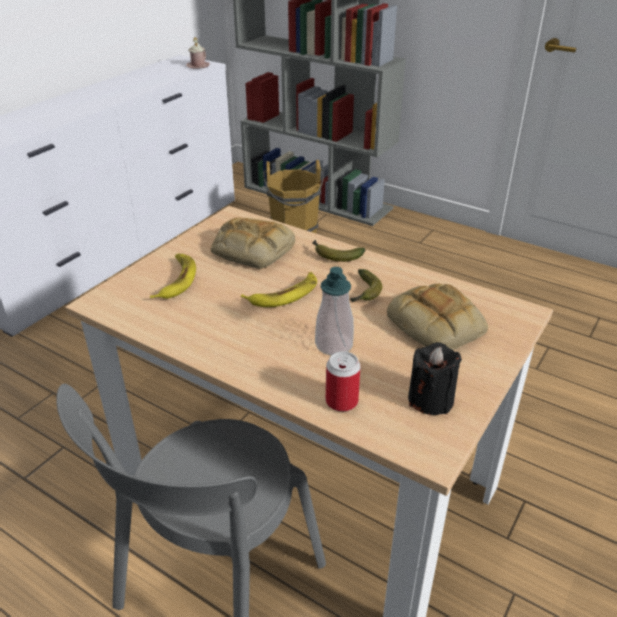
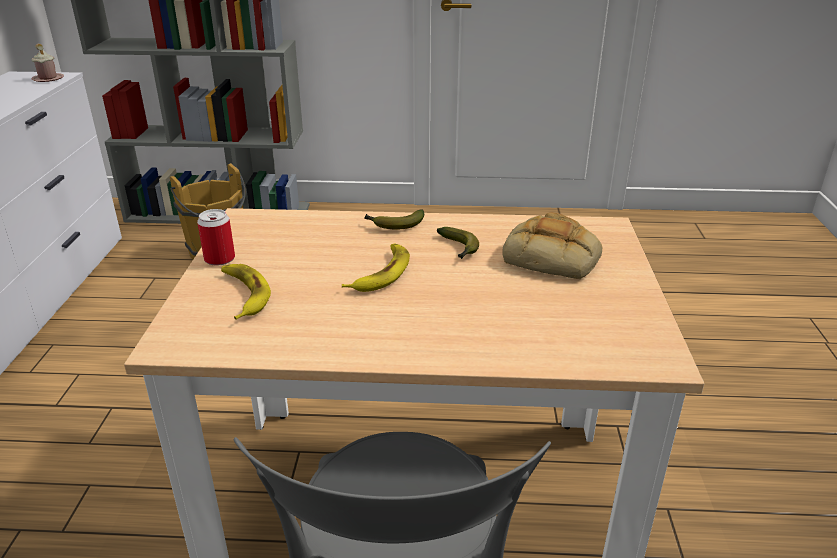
camera: 30 degrees left, 5 degrees down
(251, 250) = (300, 243): bread -> none
(334, 345) = (480, 302): soap dispenser -> none
(341, 401) = (541, 348): can -> can (219, 259)
(430, 399) = (614, 318): black candle -> none

